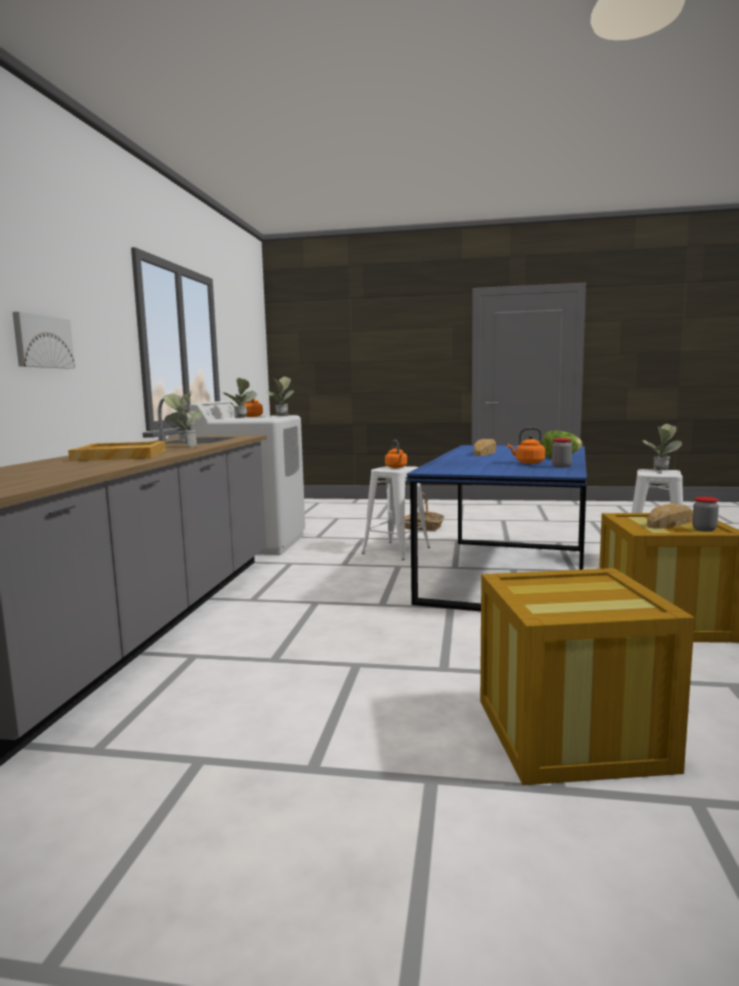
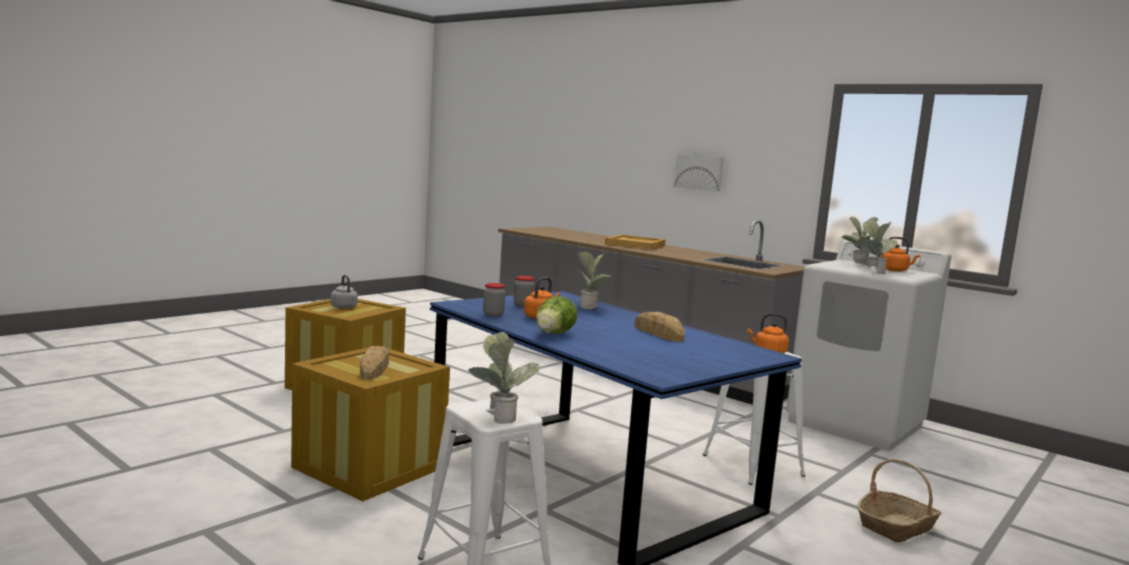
camera: 120 degrees right, 0 degrees up
(184, 447) = (675, 254): potted plant -> potted plant (591, 307)
(574, 601) = (343, 306): none -> grey kettle
(704, 529) = (337, 366): jar -> jar (523, 305)

